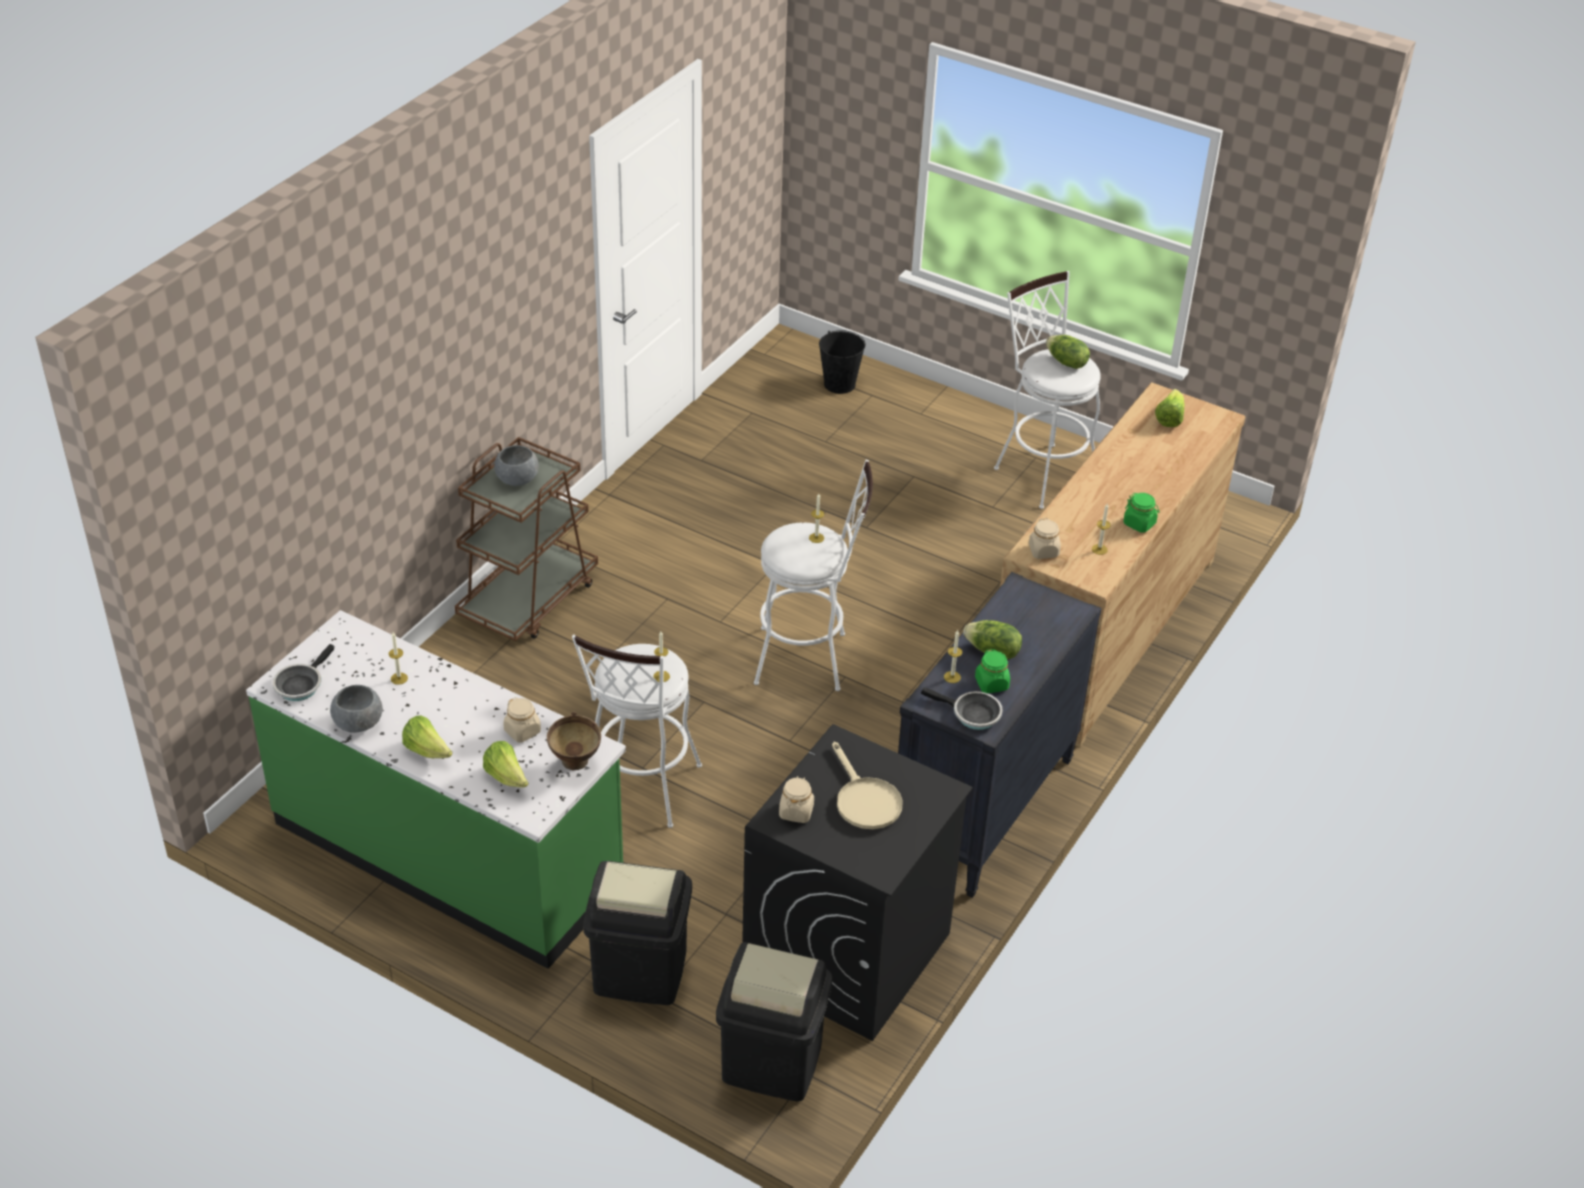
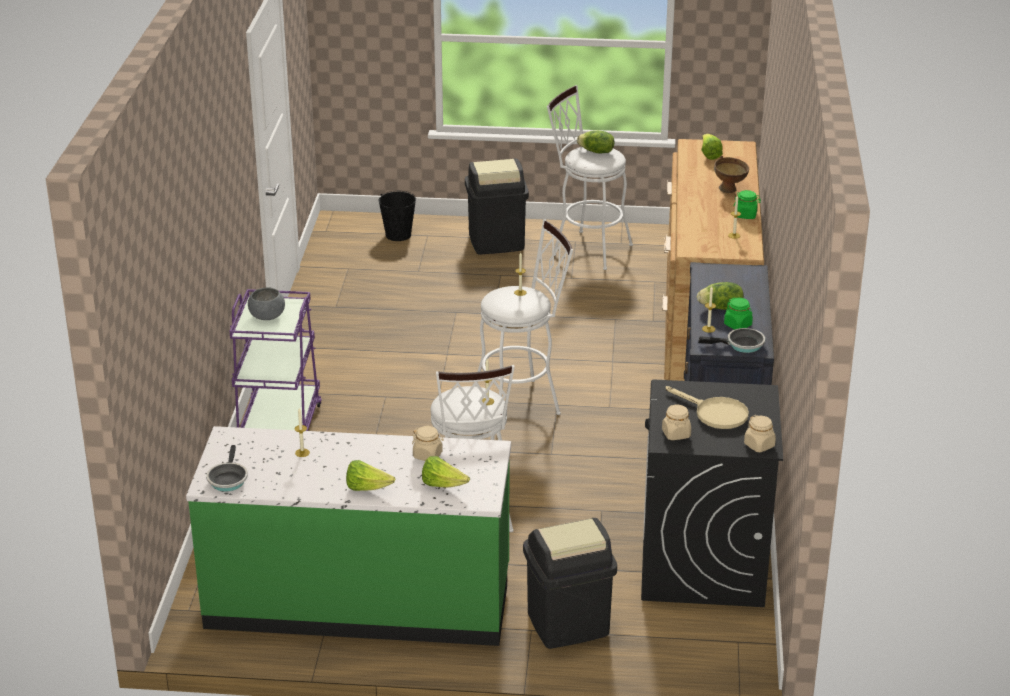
camera: 25 degrees left, 10 degrees down
(358, 722) = (297, 488): grey bowl -> none
(529, 599) = (279, 427): brown cart -> purple cart
(575, 765) = (486, 462): brown bowl -> brown bowl (730, 190)
(772, 1062) = (708, 643): black trash can -> black trash can (496, 242)
(1043, 551) = (699, 246): beige jar -> beige jar (759, 445)

